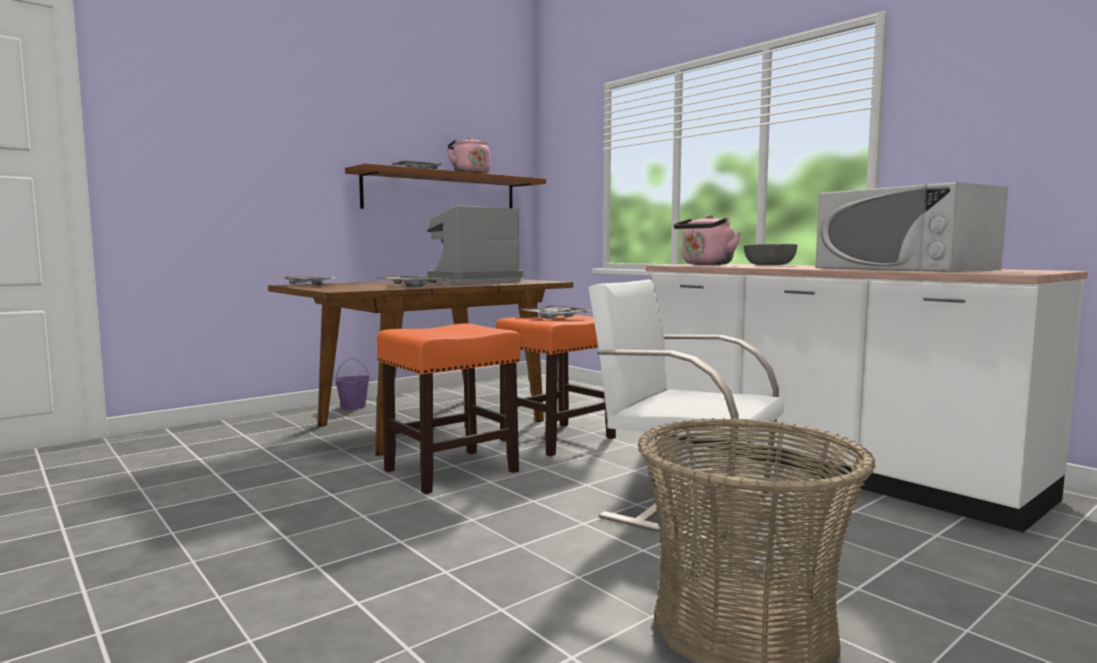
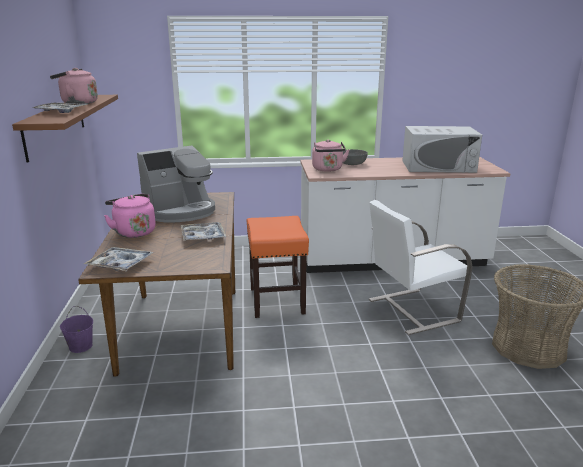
camera: 55 degrees left, 15 degrees up
(392, 282) = (133, 232): none -> pink kettle
(450, 471) = (296, 353): orange stool -> none
(472, 281) = (179, 211): coffee machine -> coffee machine turned 120 degrees counterclockwise
(555, 317) = (273, 226): tray -> none

